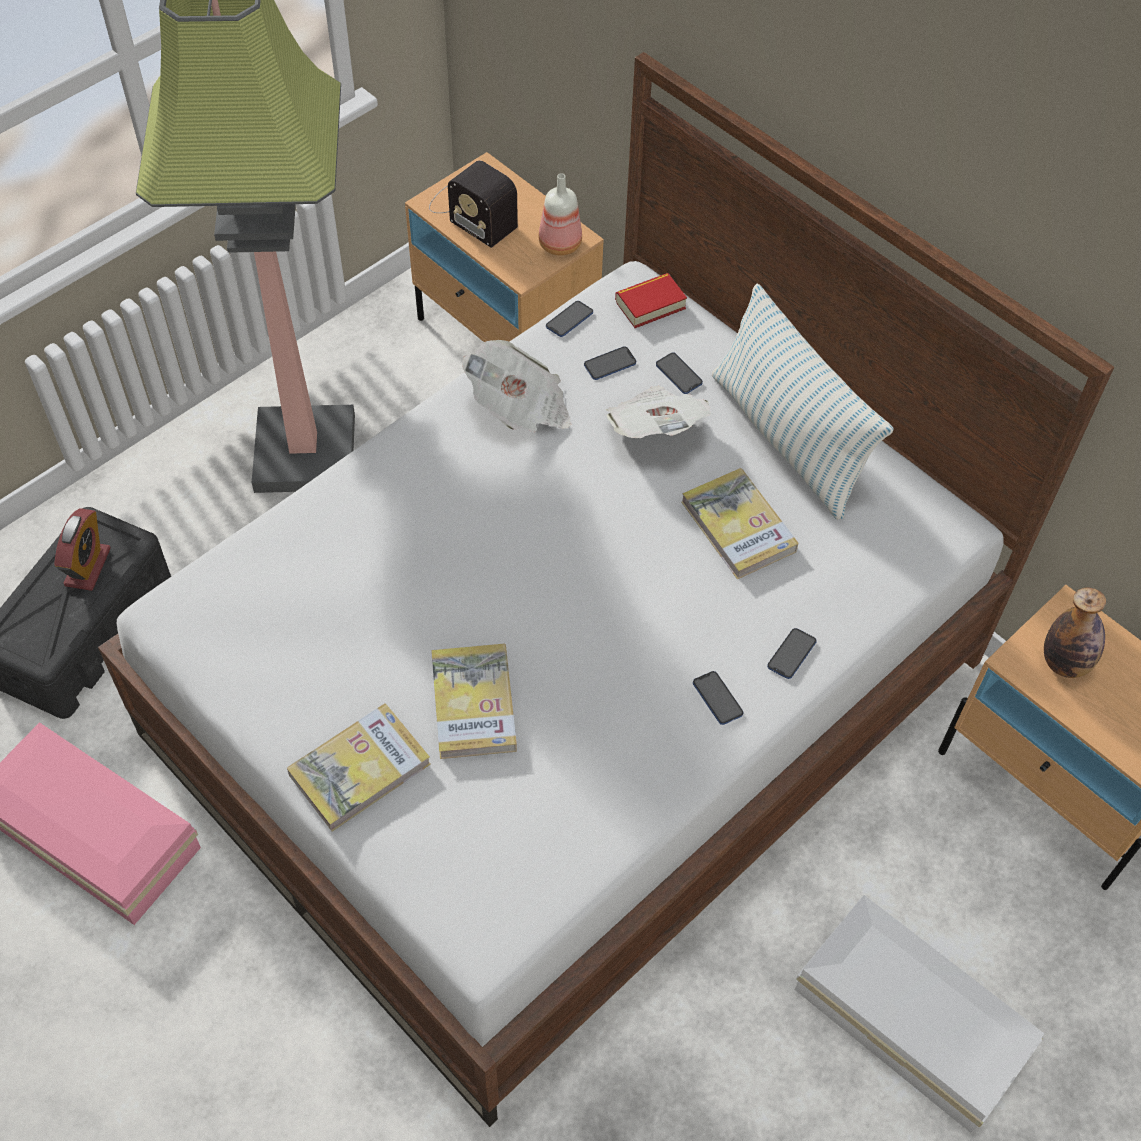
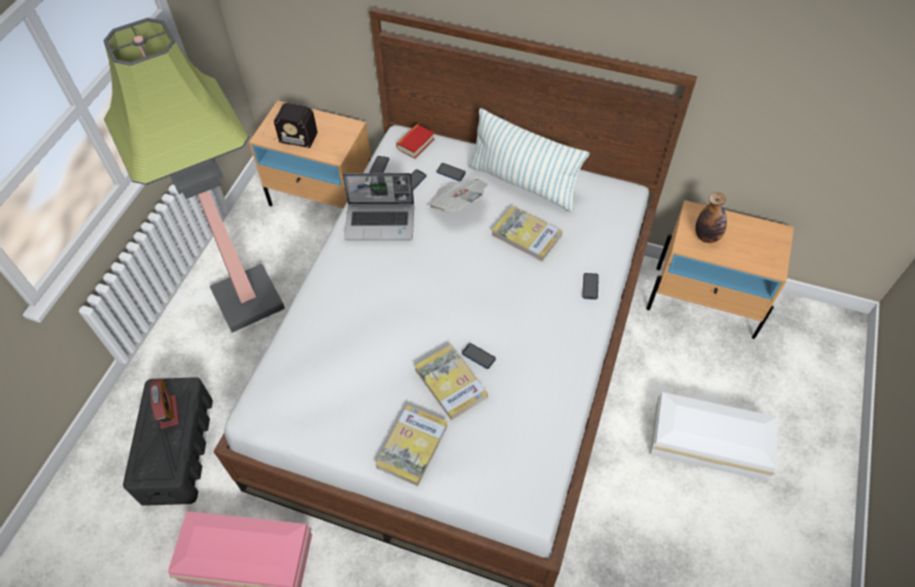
camera: 25 degrees left, 0 degrees up
(520, 408) = (381, 222): newspaper -> laptop
(558, 243) = (344, 132): bottle -> none
(717, 698) = (569, 324): phone -> phone (478, 356)

